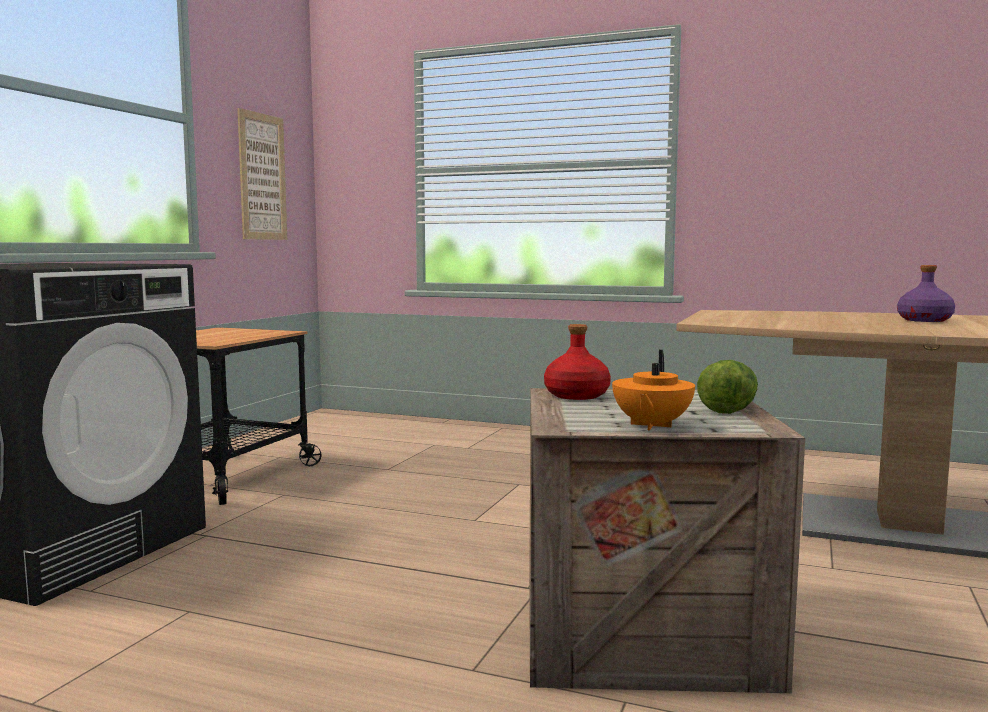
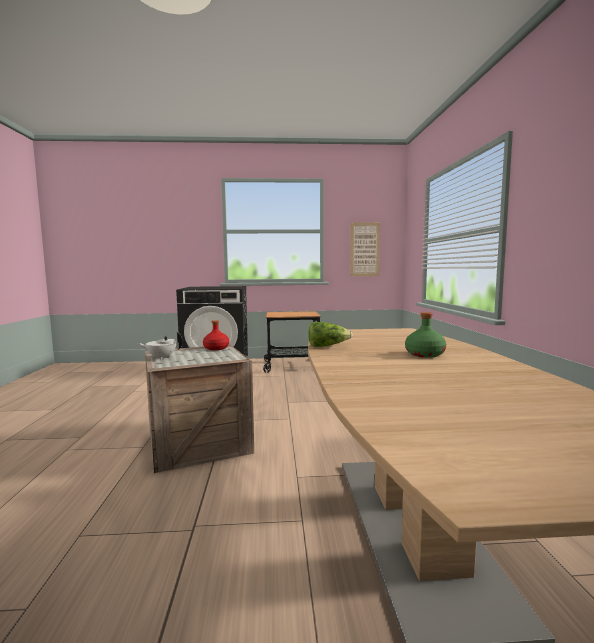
camera: 65 degrees right, 0 degrees up
(651, 426) = (161, 358): orange teapot -> white teapot
(727, 408) = (201, 362): lettuce -> lettuce (327, 346)
(924, 320) = (424, 354): purple bottle -> green bottle

